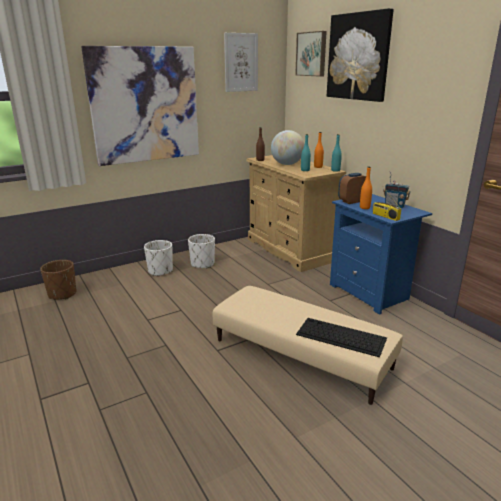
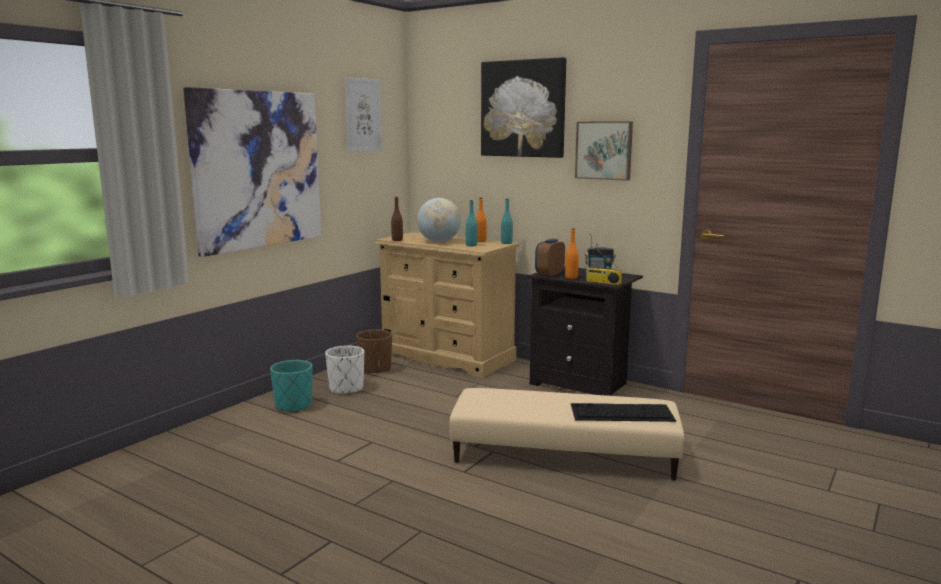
camera: 25 degrees left, 10 degrees down
(62, 294) = (168, 458): brown planter -> brown planter (375, 369)
(160, 271) = (293, 406): white planter -> turquoise planter
(312, 54) = (451, 106): picture -> picture (604, 150)
(371, 292) = (582, 384): blue nightstand -> black nightstand

